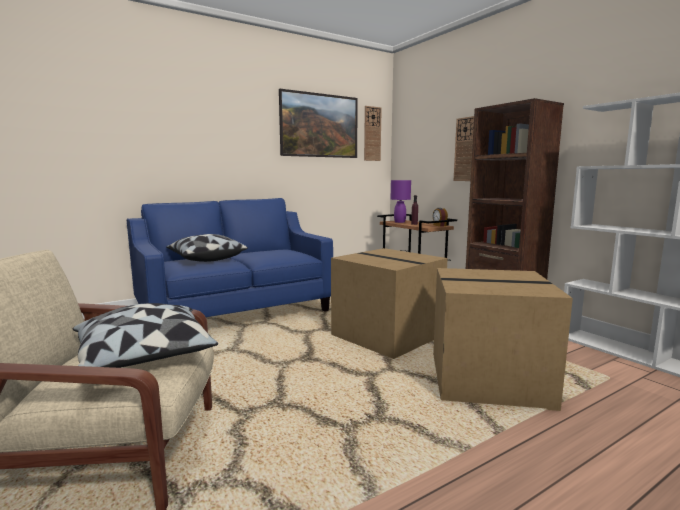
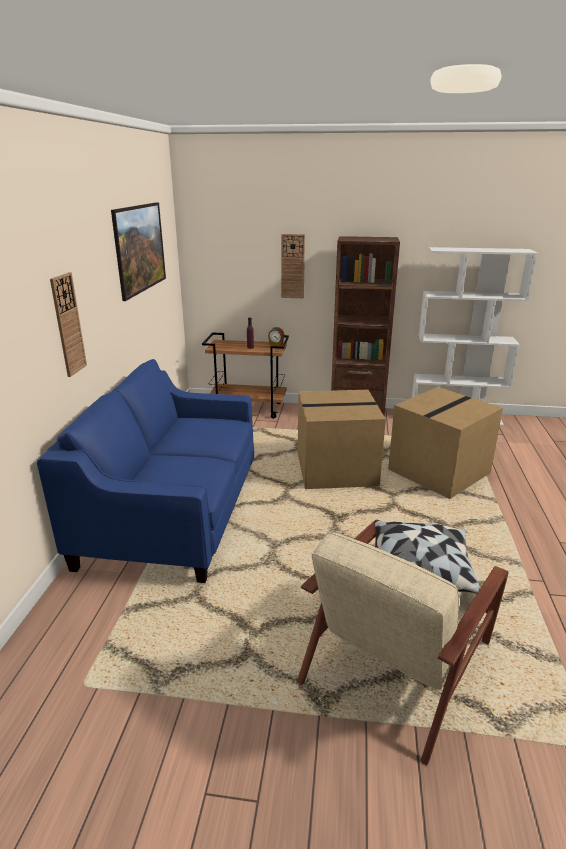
camera: 50 degrees left, 15 degrees up
(206, 259) = (175, 469): pillow -> none
(372, 134) = (168, 243): wall clock -> wall clock (68, 325)
(400, 222) = (227, 346): purple table lamp -> none

